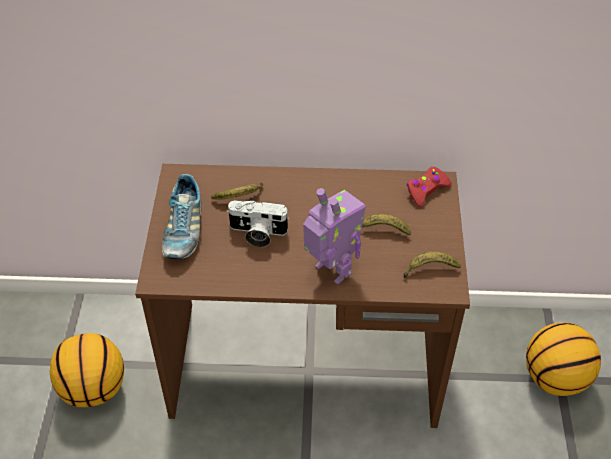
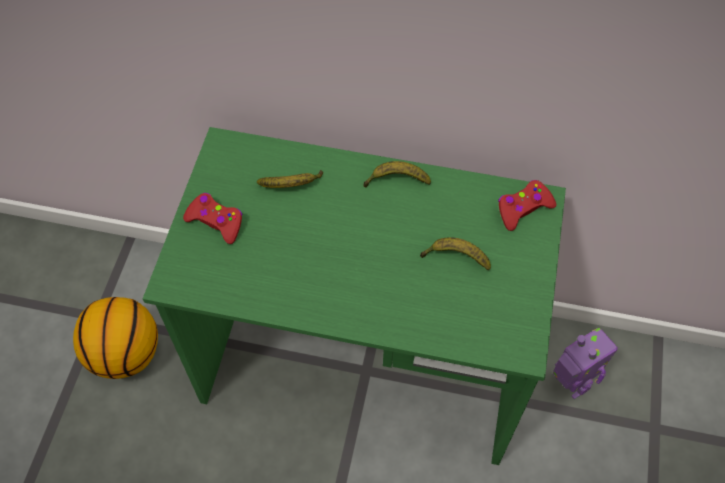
camera: 10 degrees right, 10 degrees up
(183, 230) = (216, 221): shoe -> red game controller
(257, 234) = (302, 239): camera -> none
(306, 366) = (363, 364): brown desk -> green desk
(331, 271) = (382, 304): toy robot -> toy robot (569, 384)
(429, 269) = (504, 320): banana -> banana (396, 180)
(555, 378) = (650, 426): basketball -> none

